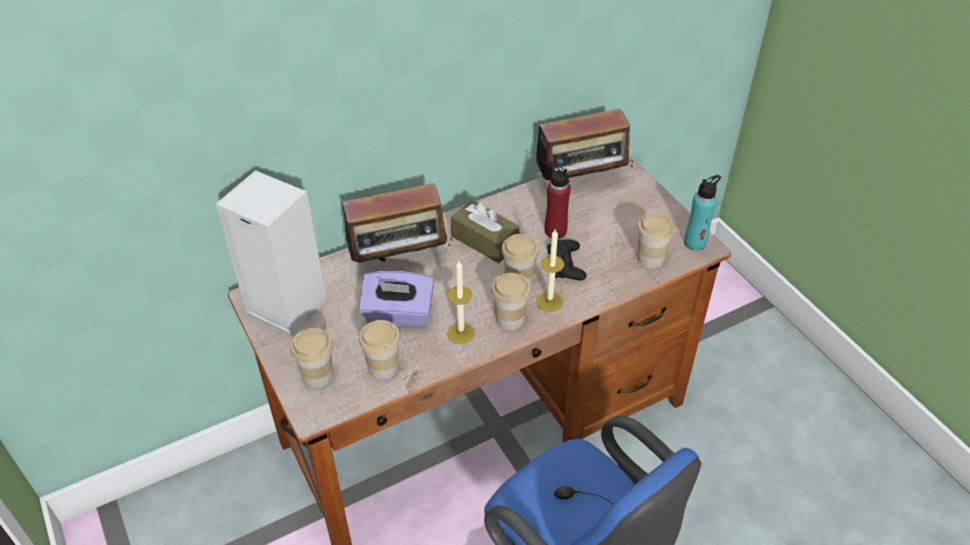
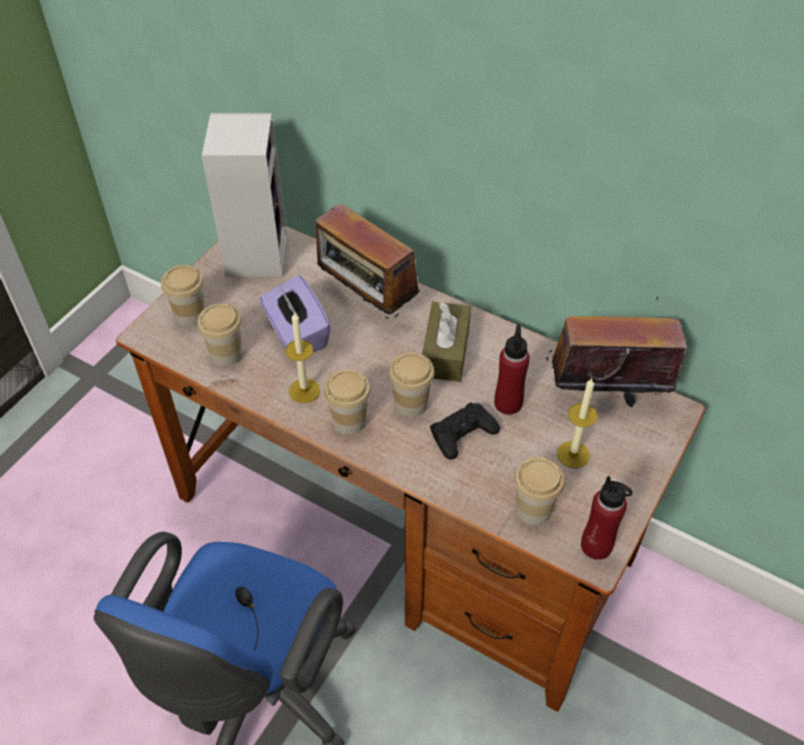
camera: 60 degrees right, 5 degrees up
(549, 302) = (396, 443): candle -> candle (573, 454)
(581, 184) = (605, 394): radio -> radio turned 135 degrees clockwise
(695, 242) = (596, 546): turquoise bottle -> red bottle

